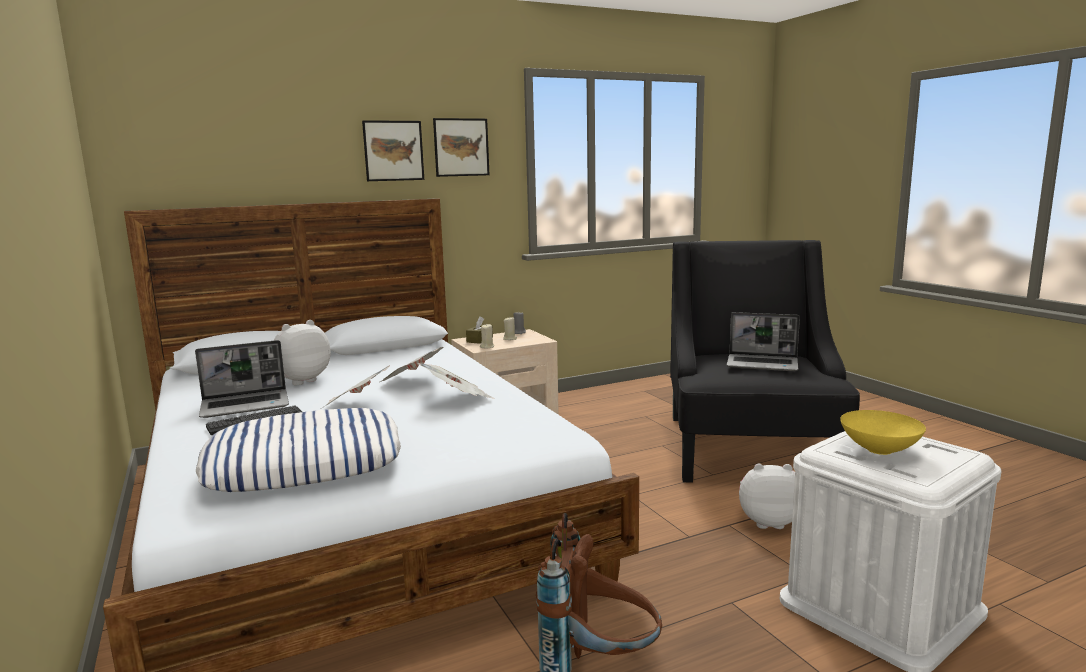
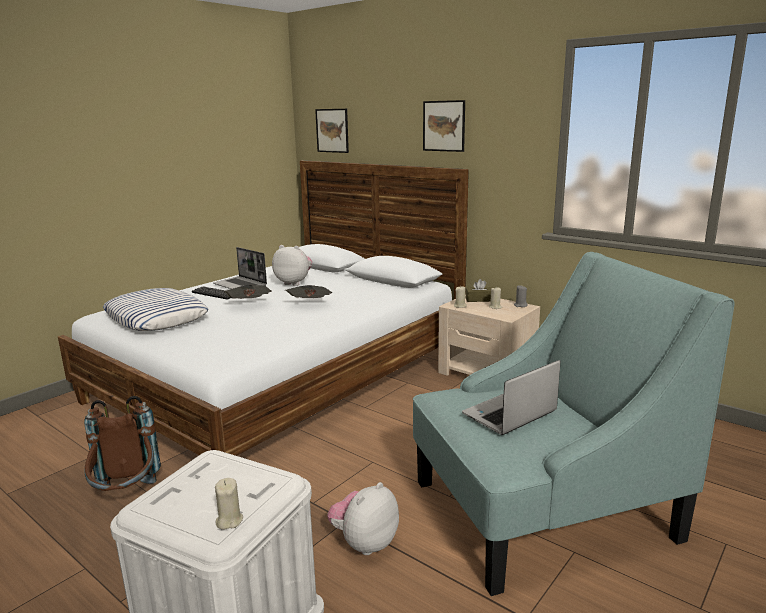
camera: 65 degrees right, 5 degrees up
(458, 399) = (278, 322): newspaper -> none
(461, 147) = (497, 123): picture -> picture (332, 130)
(749, 448) = (540, 510): black armchair -> turquoise armchair
(763, 364) = (509, 414): laptop -> laptop turned 60 degrees clockwise
(768, 521) = (364, 543): plush toy -> plush toy turned 120 degrees counterclockwise
(880, 450) = (212, 484): yellow bowl -> none
(944, 448) = (229, 520): none -> beige candle

